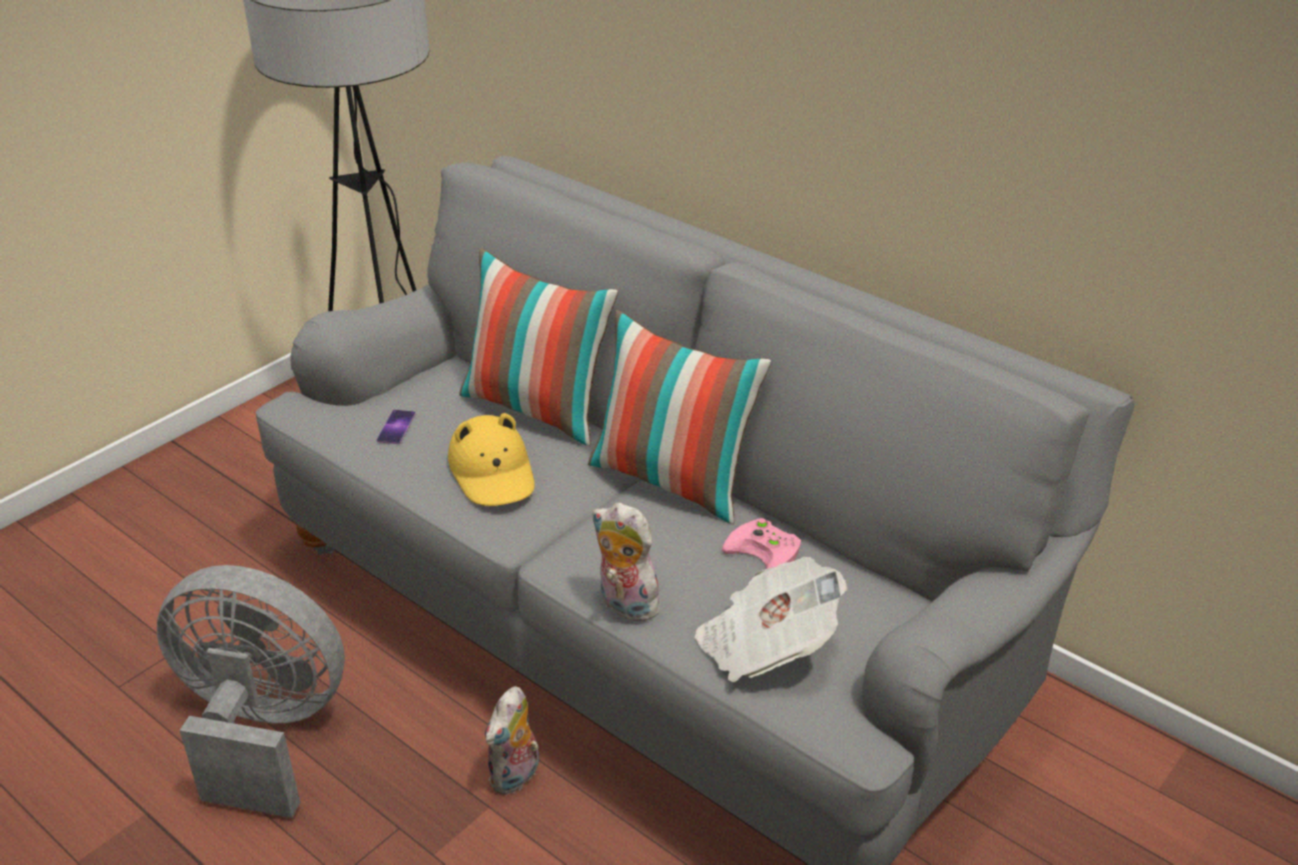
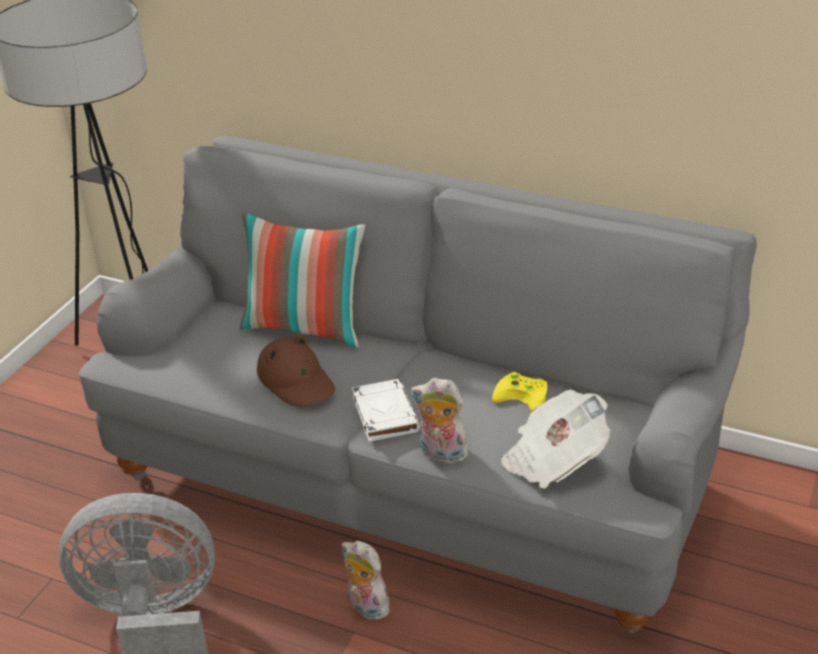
camera: 15 degrees left, 0 degrees up
(396, 427) = (203, 362): phone -> none
(493, 472) = (296, 381): yellow hat -> brown hat
(516, 777) = (365, 606): plush toy -> plush toy turned 120 degrees clockwise
(579, 537) = (384, 414): none -> white book
(673, 481) = (432, 360): pillow -> none
(767, 551) = (524, 395): pink game controller -> yellow game controller

